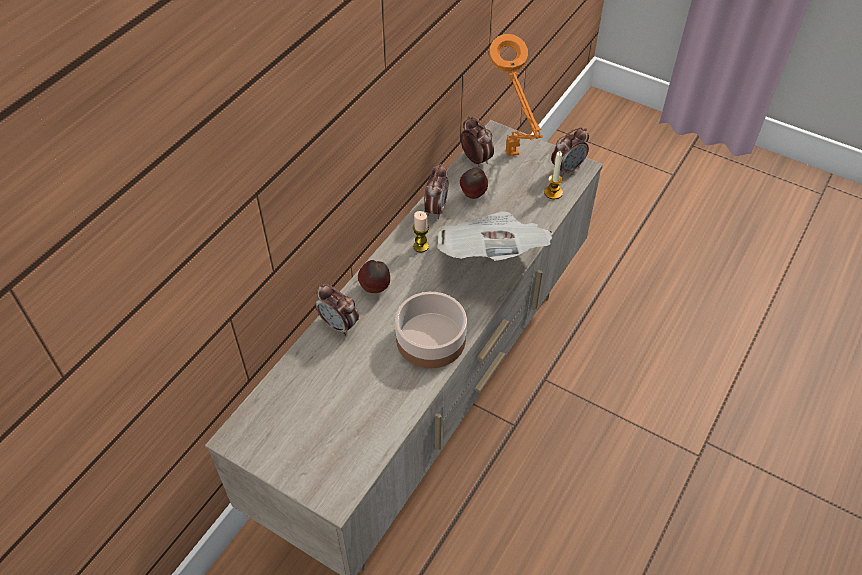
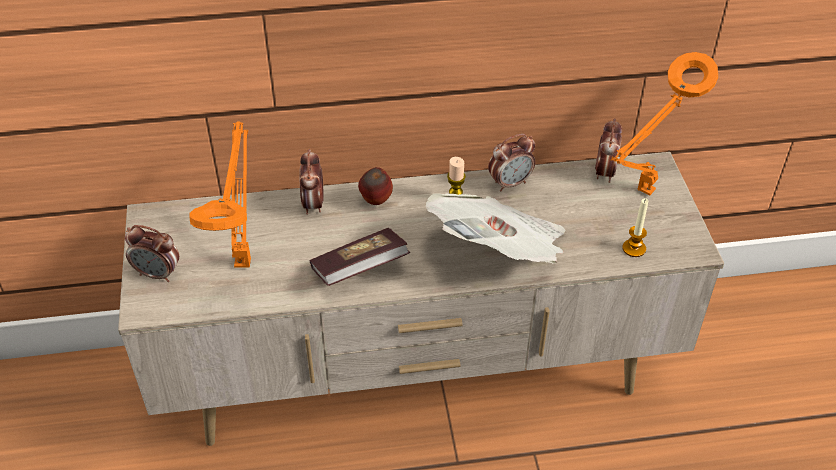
camera: 50 degrees right, 5 degrees down
(351, 402) = (243, 260): none -> orange table lamp
(432, 339) = (360, 270): bowl -> book
(472, 196) = (557, 196): apple -> none
(567, 169) = (680, 240): alarm clock -> alarm clock (158, 274)

